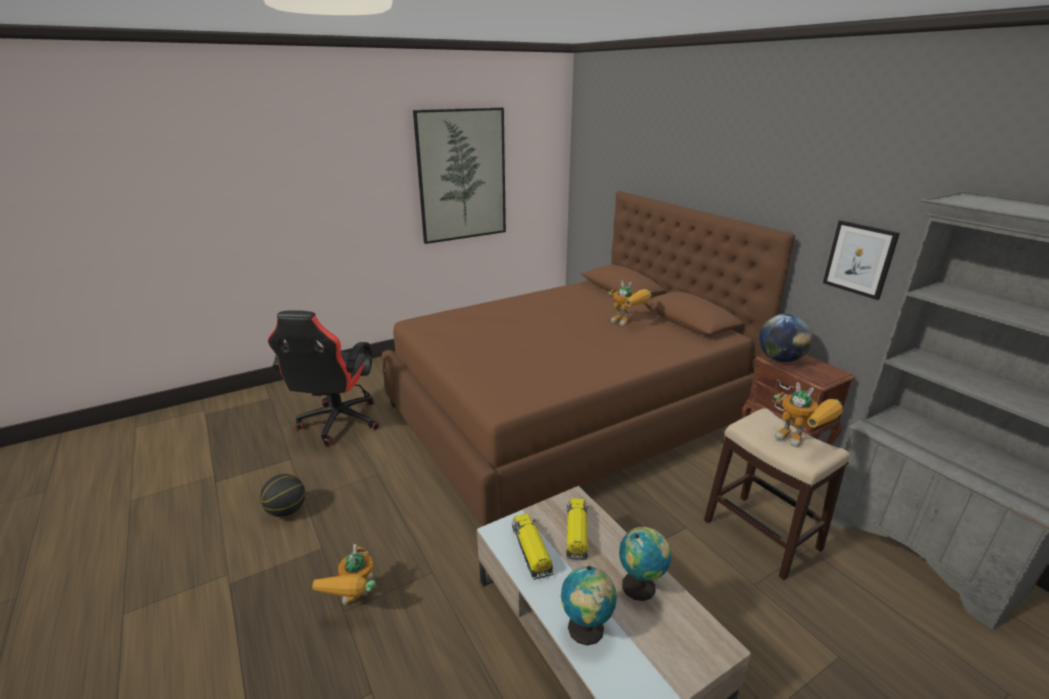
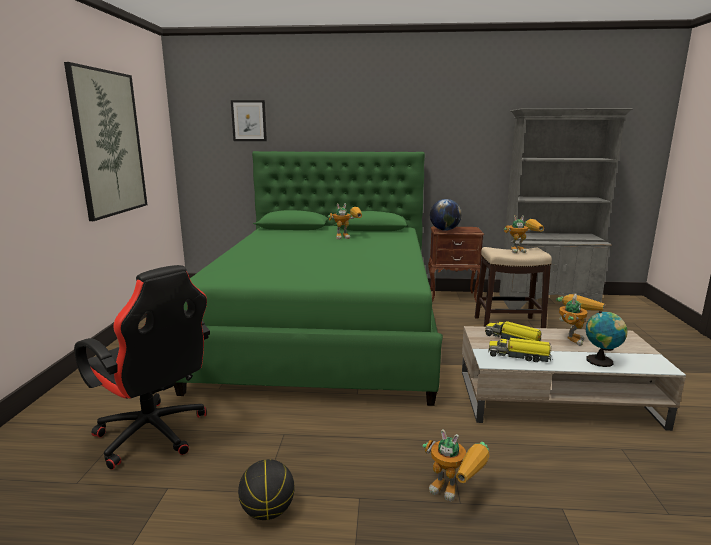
camera: 55 degrees left, 10 degrees down
(566, 414) = (326, 331): brown bed -> green bed
(641, 586) = (572, 337): globe -> toy robot
(859, 259) = (463, 159): picture -> picture (249, 120)

